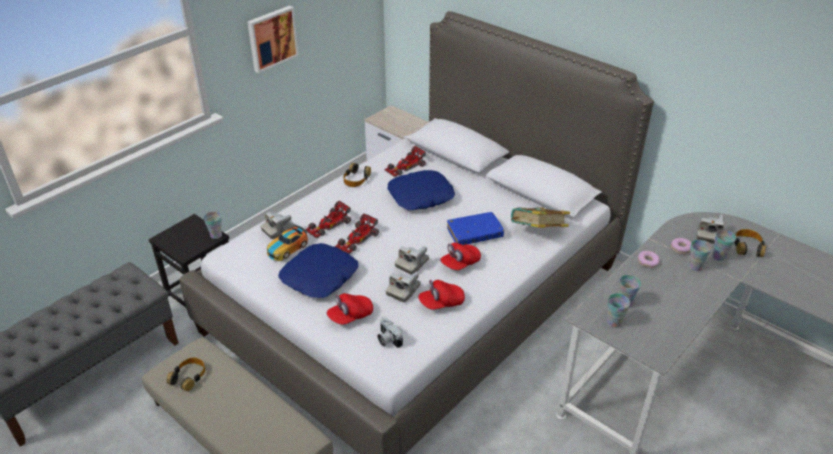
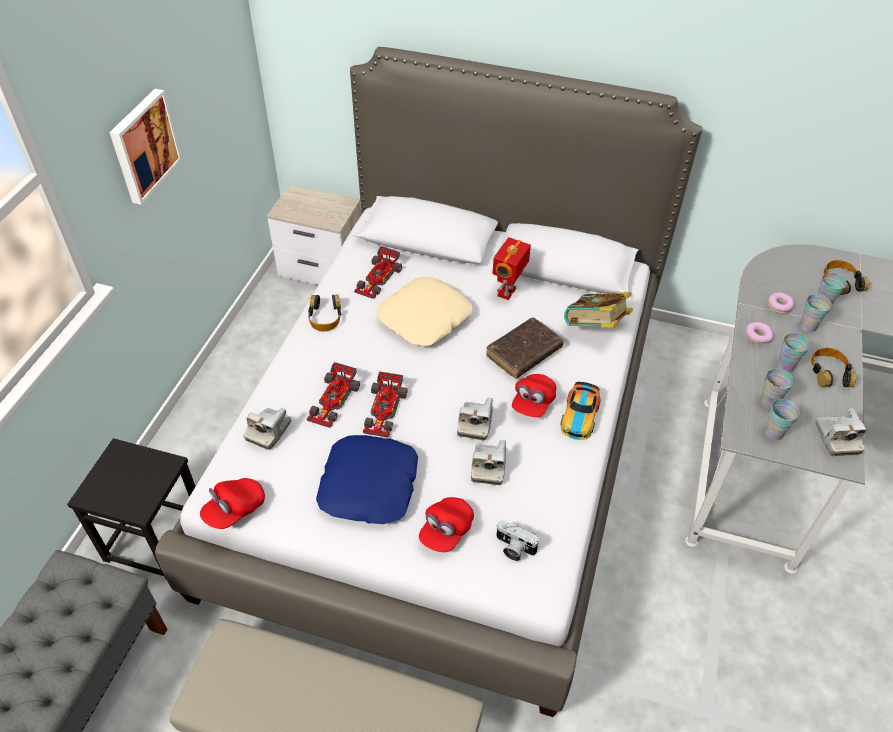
camera: 25 degrees left, 10 degrees up
(188, 377) = (241, 691): headphones -> headphones (829, 372)
(216, 235) = (168, 463): cup -> cup (785, 366)
(287, 248) = (299, 457): toy car -> toy car (579, 416)
(421, 196) = (425, 318): blue pillow -> beige pillow
(441, 303) = (545, 469): red cap -> red cap (235, 510)
(474, 234) = (524, 353): blue book -> brown book
(489, 196) = (508, 292): none -> toy robot
(708, 234) = (794, 277): camera -> camera (836, 438)

